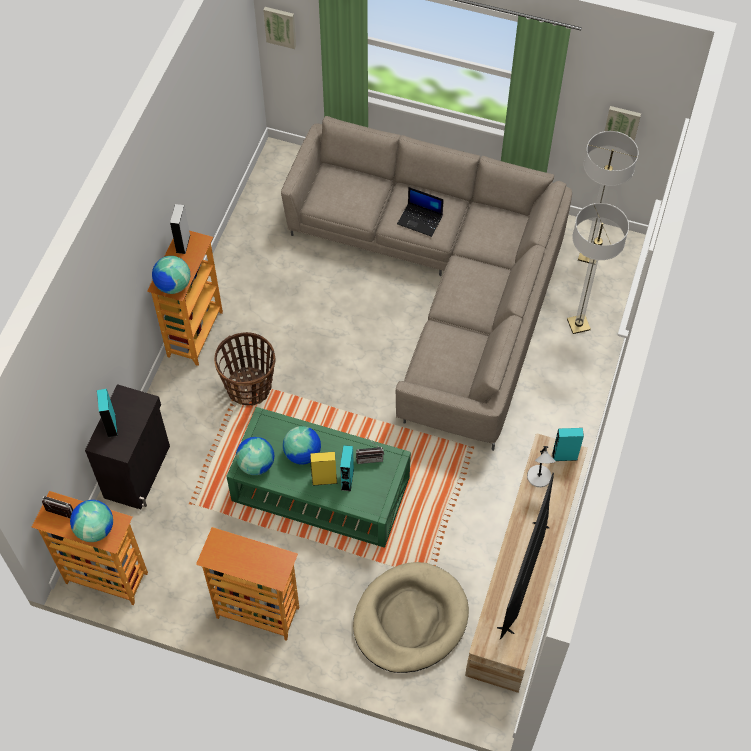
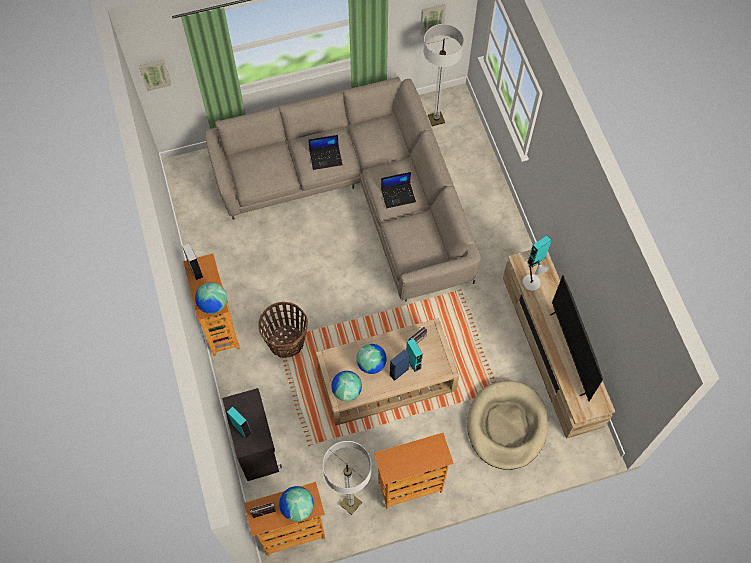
camera: 35 degrees left, 5 degrees up
(321, 488) = (386, 378): green coffee table -> beige coffee table
(324, 480) = (399, 372): yellow speaker -> blue speaker
(467, 301) = (398, 195): none -> laptop
(578, 324) = (464, 168): floor lamp -> floor lamp (350, 503)

